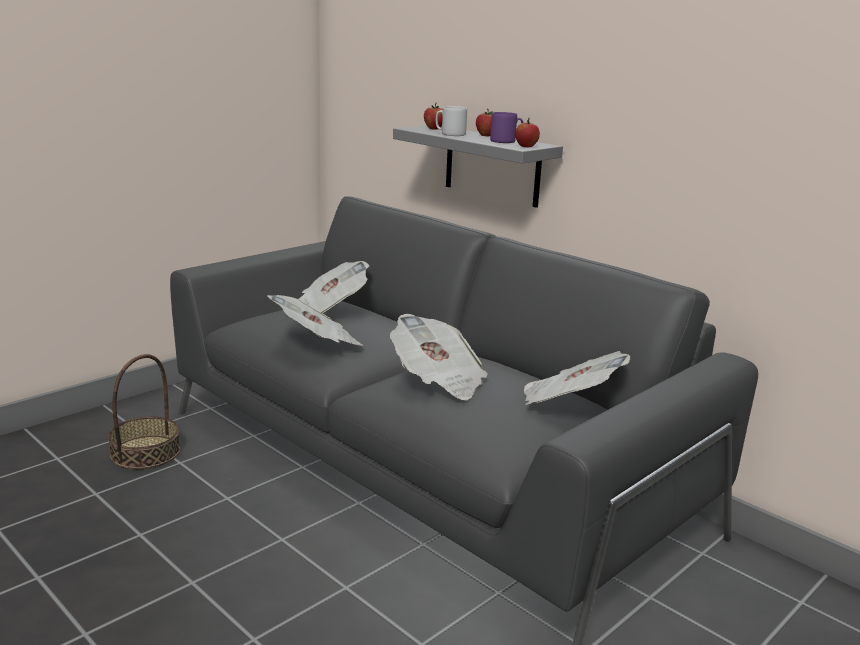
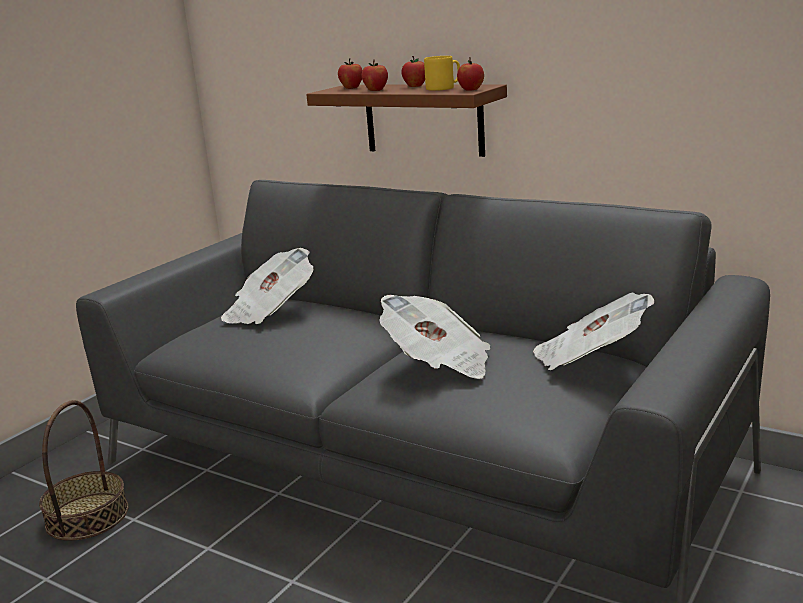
camera: 10 degrees left, 0 degrees up
(316, 343) = (279, 348): newspaper -> none
(450, 134) = (376, 90): grey mug -> apple
(492, 165) = (423, 119): grey shelf -> brown shelf
(506, 141) = (443, 88): purple mug -> yellow mug

